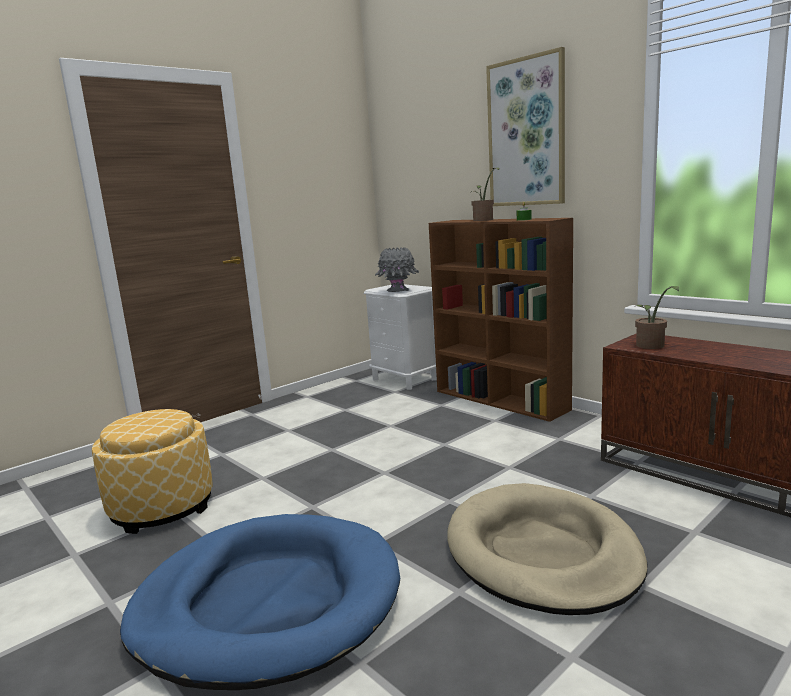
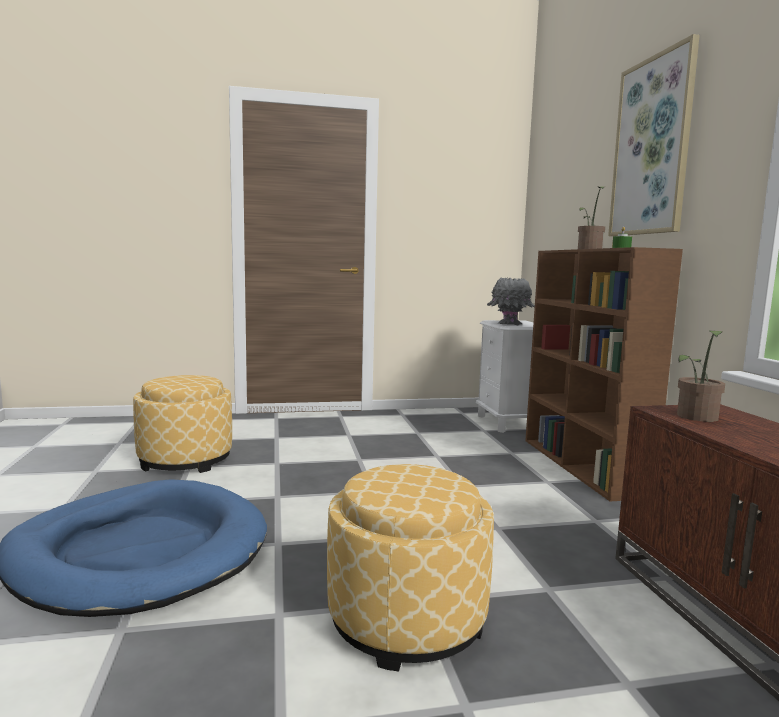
camera: 30 degrees right, 5 degrees down
(542, 553) = (406, 619): beige dog bed -> ottoman

